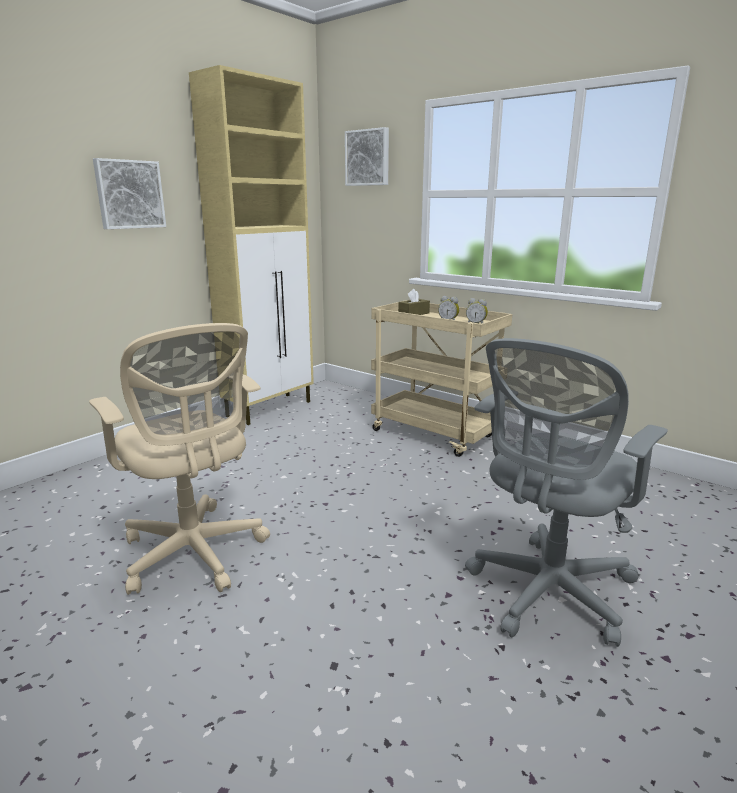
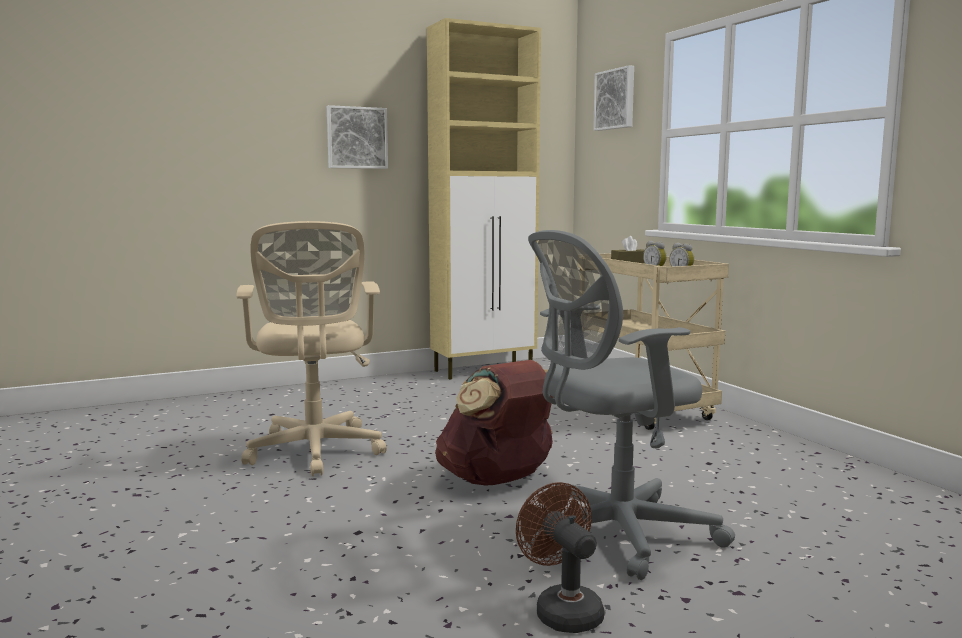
camera: 25 degrees right, 10 degrees down
(398, 548) = (498, 480): none -> brown backpack
(600, 712) = (562, 610): none -> brown fan

